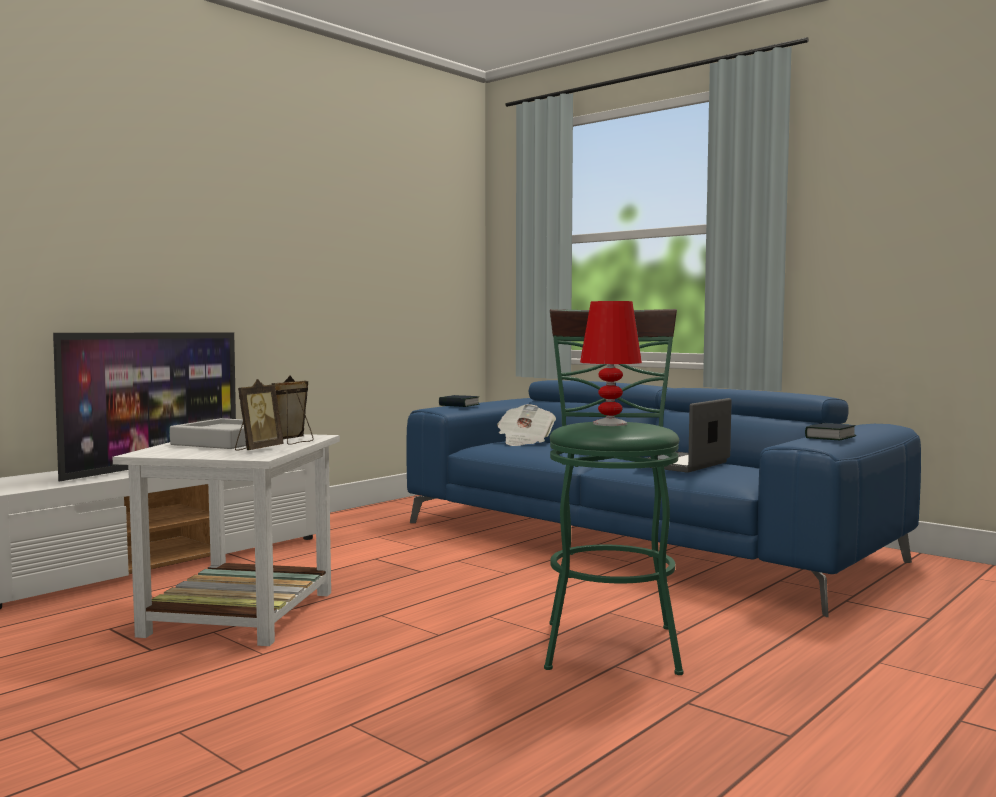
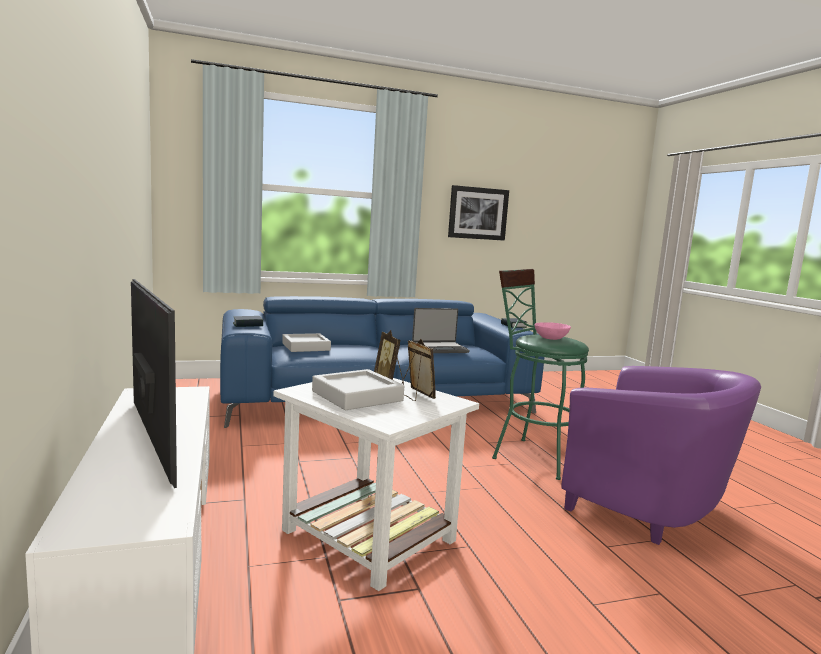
camera: 60 degrees left, 5 degrees up
(524, 442) = (306, 347): newspaper -> grey tray
(535, 743) = (649, 509): none -> purple armchair
(610, 424) = (551, 338): red table lamp -> pink bowl
(684, 464) = (439, 348): laptop -> laptop turned 90 degrees counterclockwise
(918, 230) = (478, 213): none -> picture

